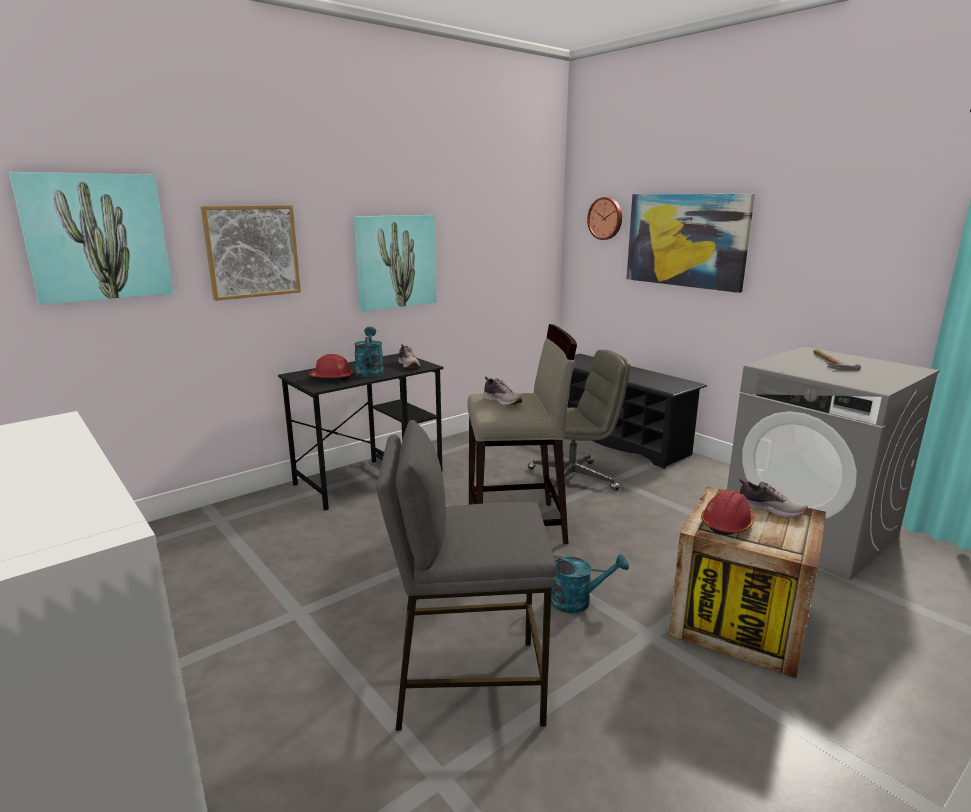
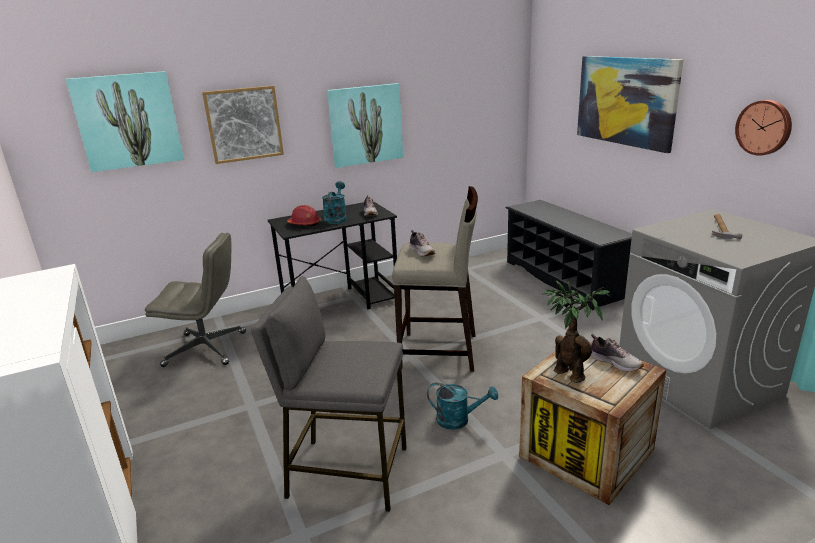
camera: 15 degrees right, 5 degrees up
(572, 479) = (505, 314): grey office chair -> grey office chair (207, 349)
(606, 218) = (562, 77): wall clock -> wall clock (764, 127)
(727, 524) = (567, 372): red hard hat -> potted plant

